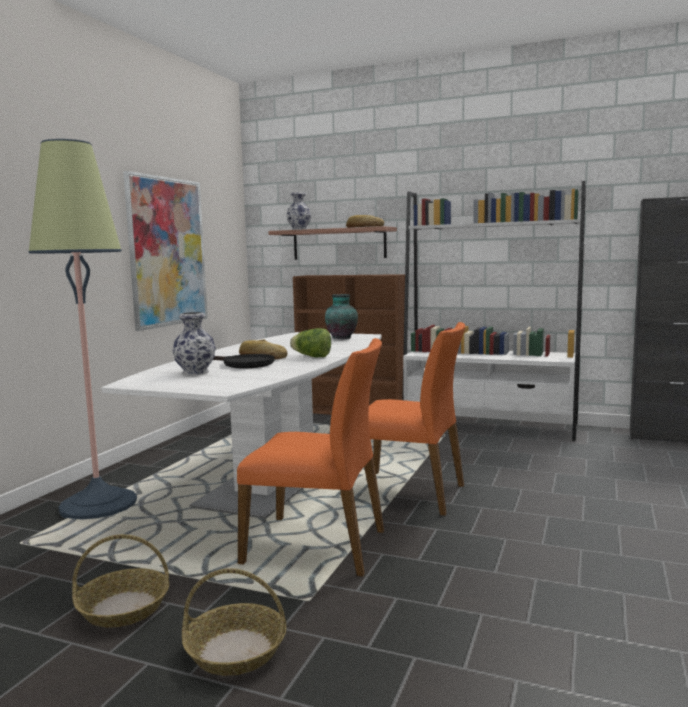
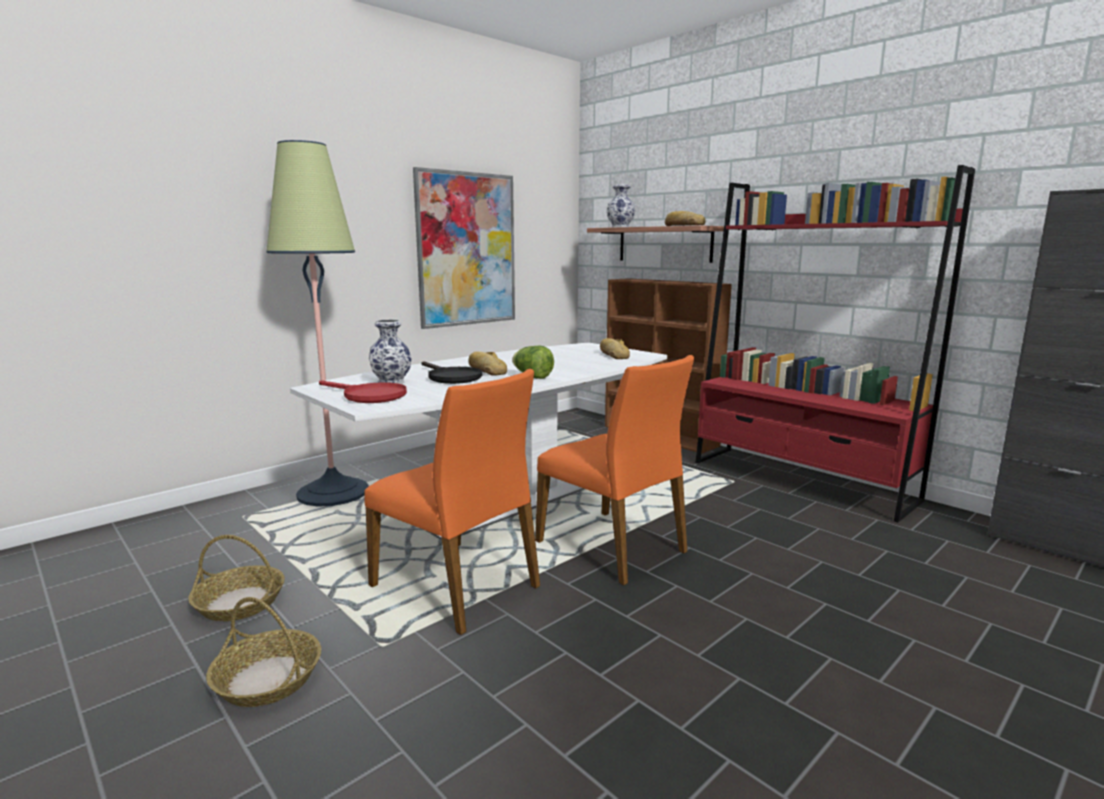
camera: 25 degrees right, 5 degrees up
(202, 383) = (368, 396): none -> red frying pan
(342, 338) = (614, 355): vase -> bread
(489, 426) = (801, 481): white bookcase -> red bookcase

